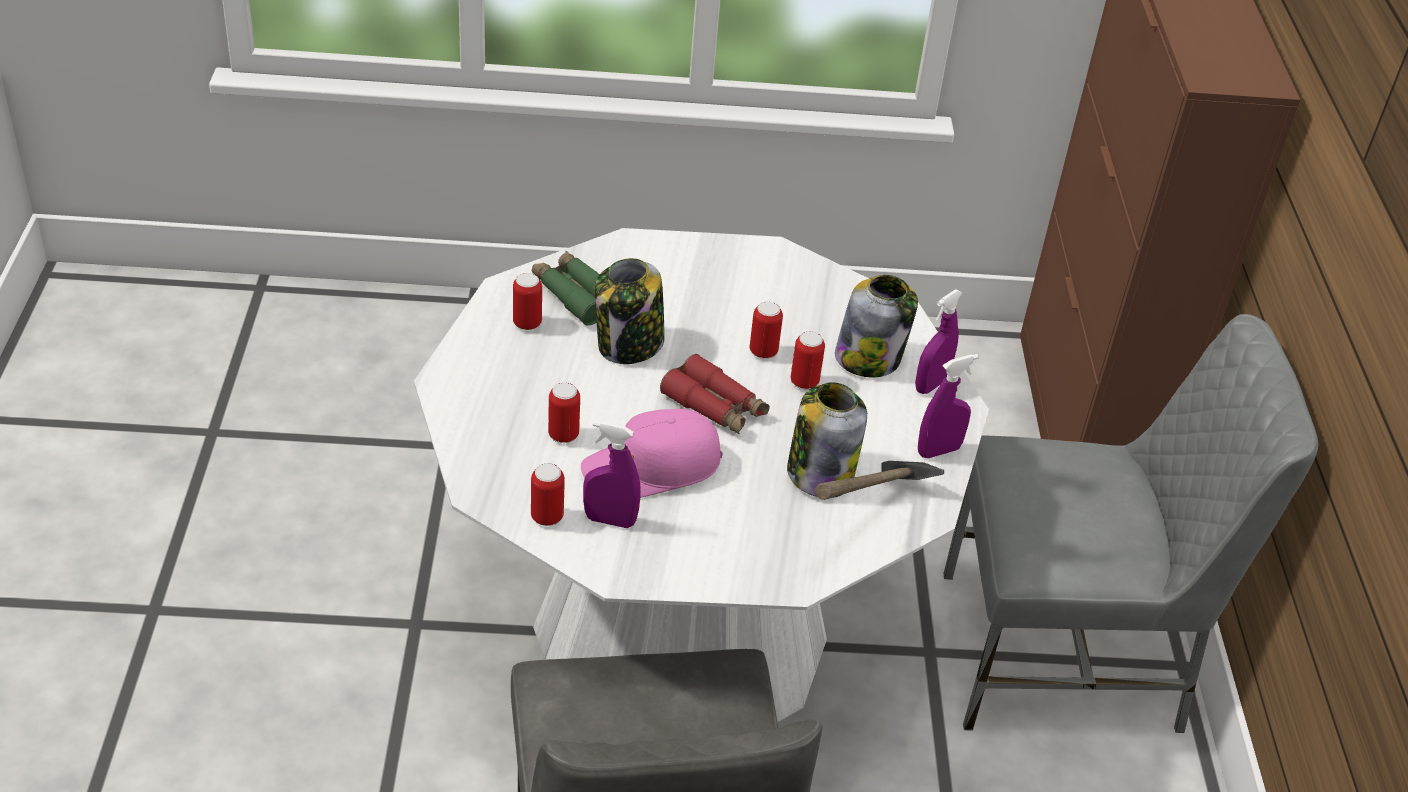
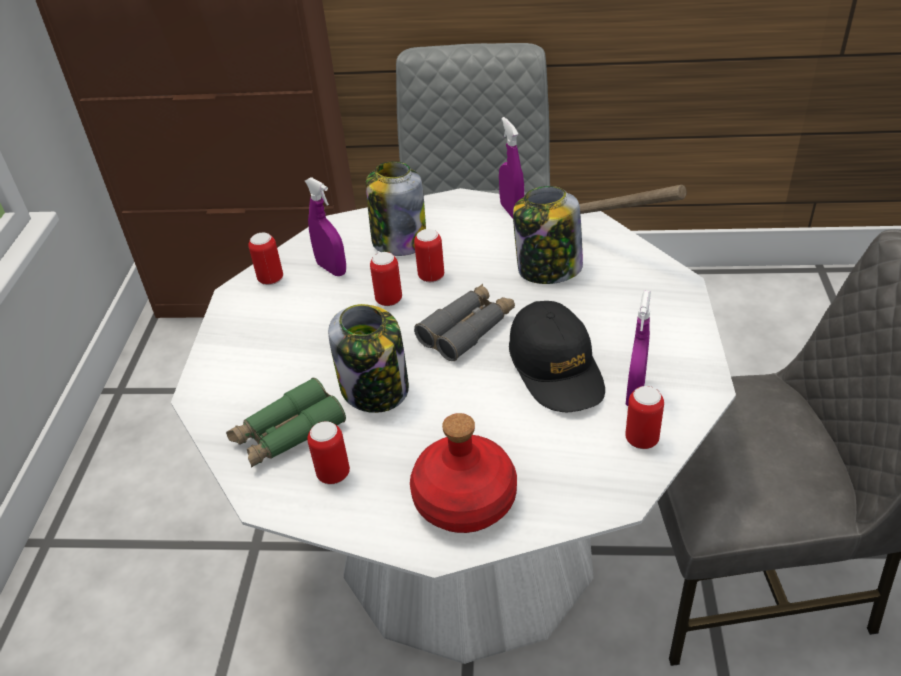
camera: 80 degrees left, 0 degrees up
(488, 398) = (464, 501): none -> red bottle
(563, 435) = (518, 433): can -> can (271, 279)
(652, 467) = (556, 368): pink cap -> black cap
(715, 407) = (467, 329): red binoculars -> grey binoculars
(931, 384) = (433, 212): purple spray bottle -> purple spray bottle (332, 269)

